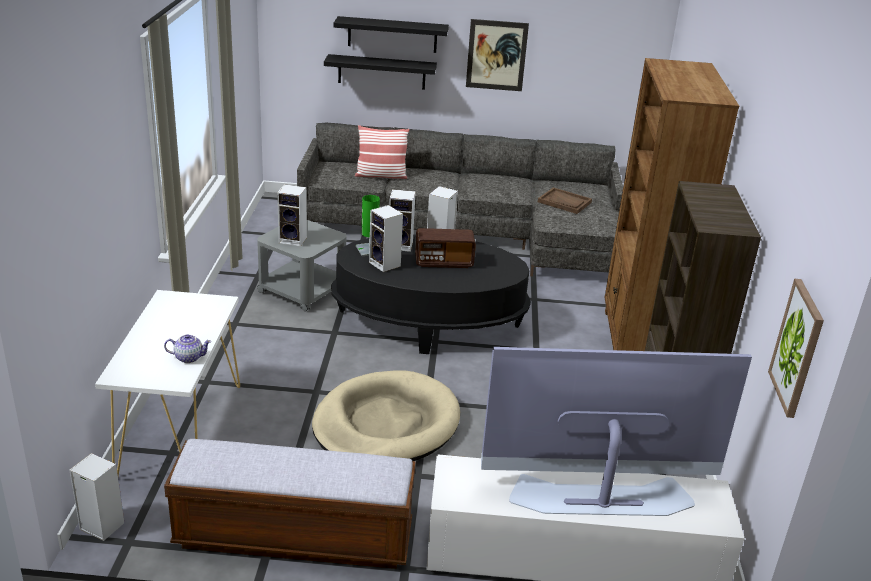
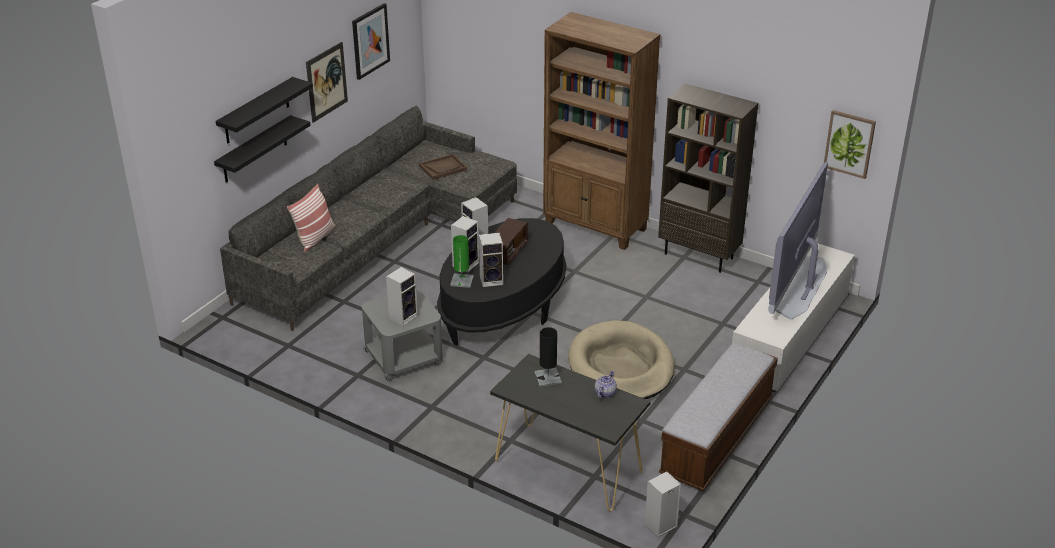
camera: 60 degrees left, 5 degrees up
(181, 429) = (567, 466): white console table -> black console table
(199, 316) = (548, 377): none -> black table lamp
(574, 44) = (370, 41): none -> picture

